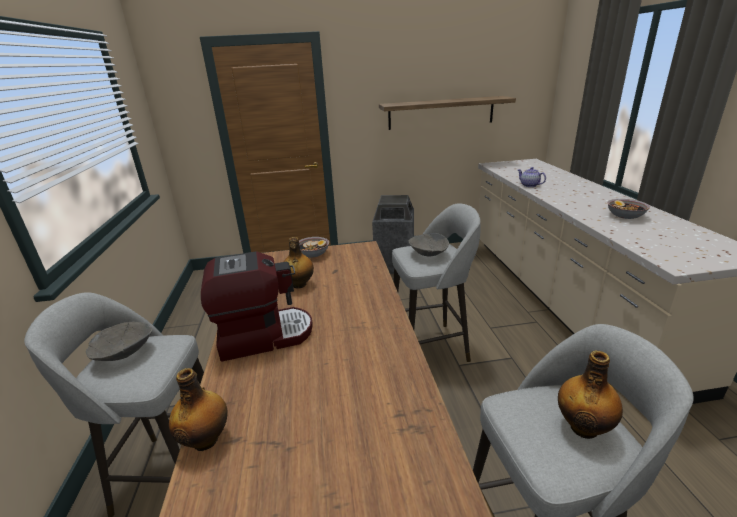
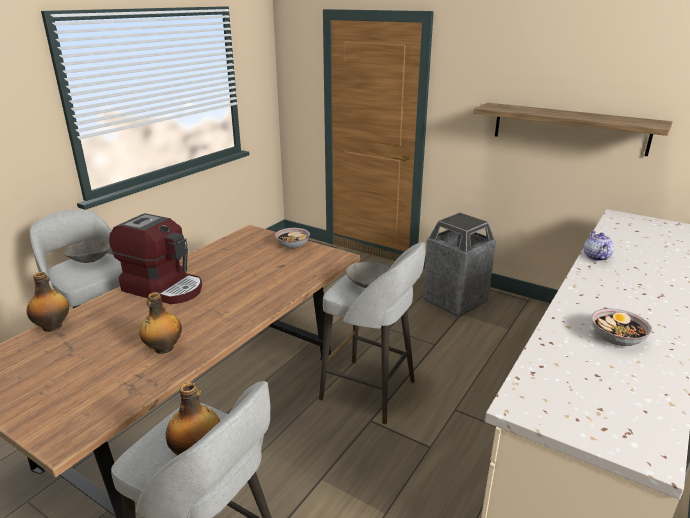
camera: 40 degrees right, 0 degrees up
(299, 285) = (241, 264): bottle -> bottle (163, 348)

